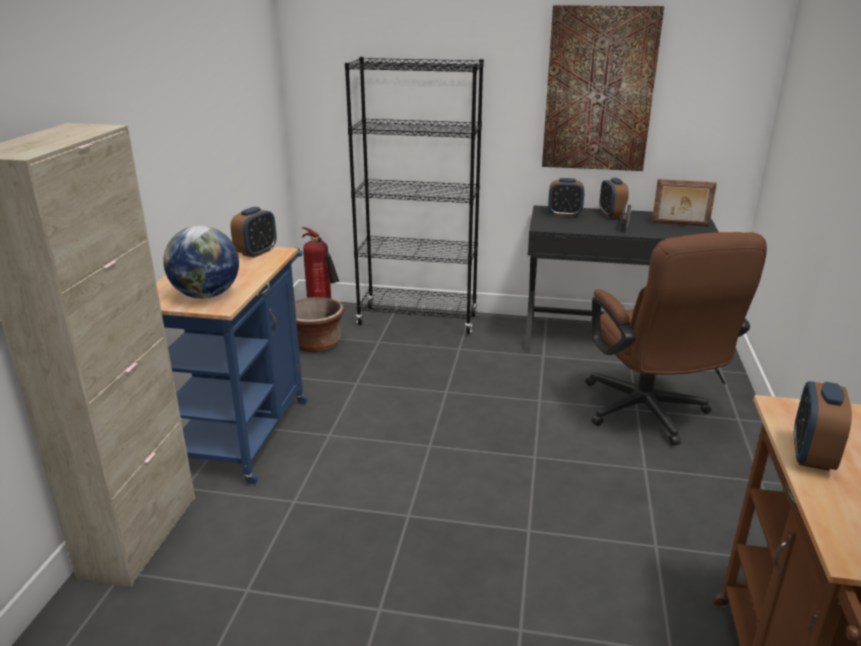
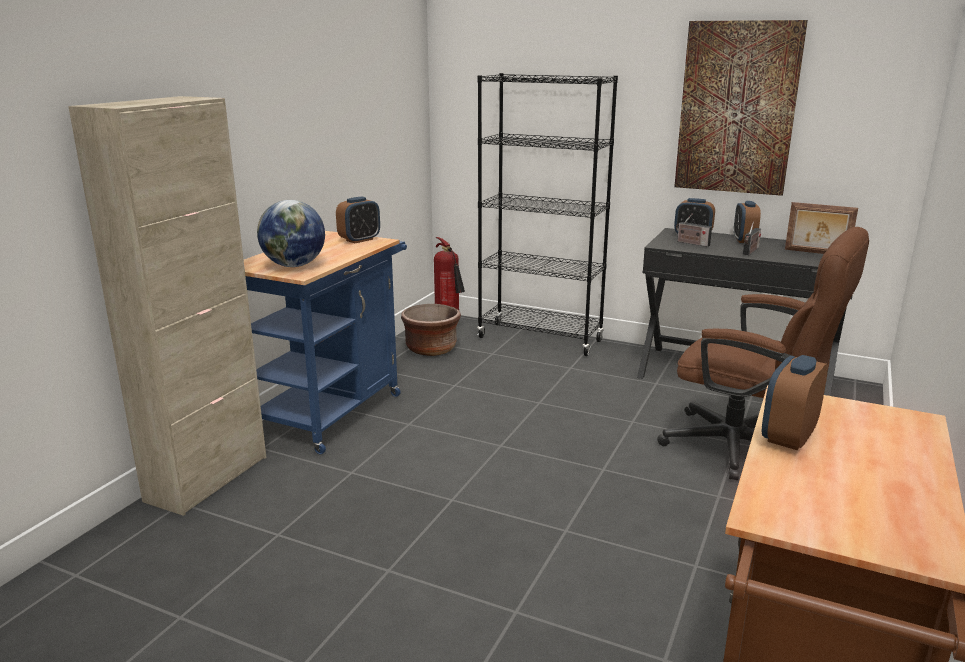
camera: 15 degrees right, 5 degrees down
(568, 222) = (691, 243): none -> radio
(649, 415) = (747, 449): brown office chair -> brown office chair turned 60 degrees counterclockwise

